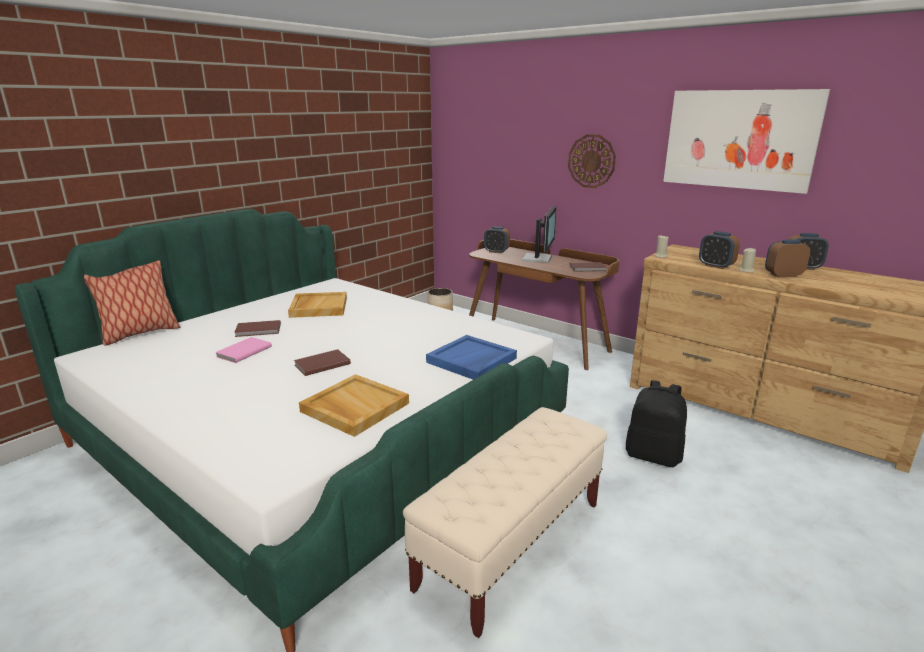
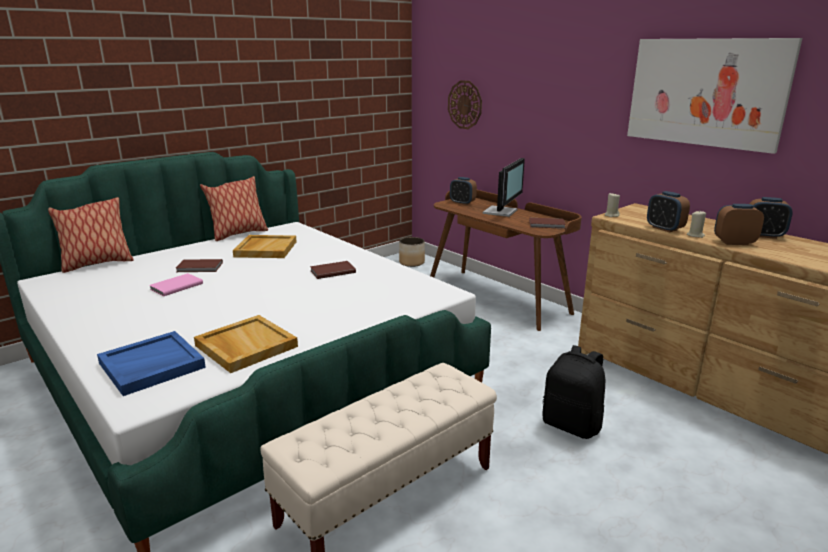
camera: 10 degrees right, 0 degrees up
(281, 294) = (238, 234): none -> pillow
(321, 364) = (238, 303): brown book -> brown book (332, 271)
(471, 361) = (381, 310): blue tray -> blue tray (151, 366)
(591, 161) = (558, 112): wall clock -> wall clock (465, 104)

